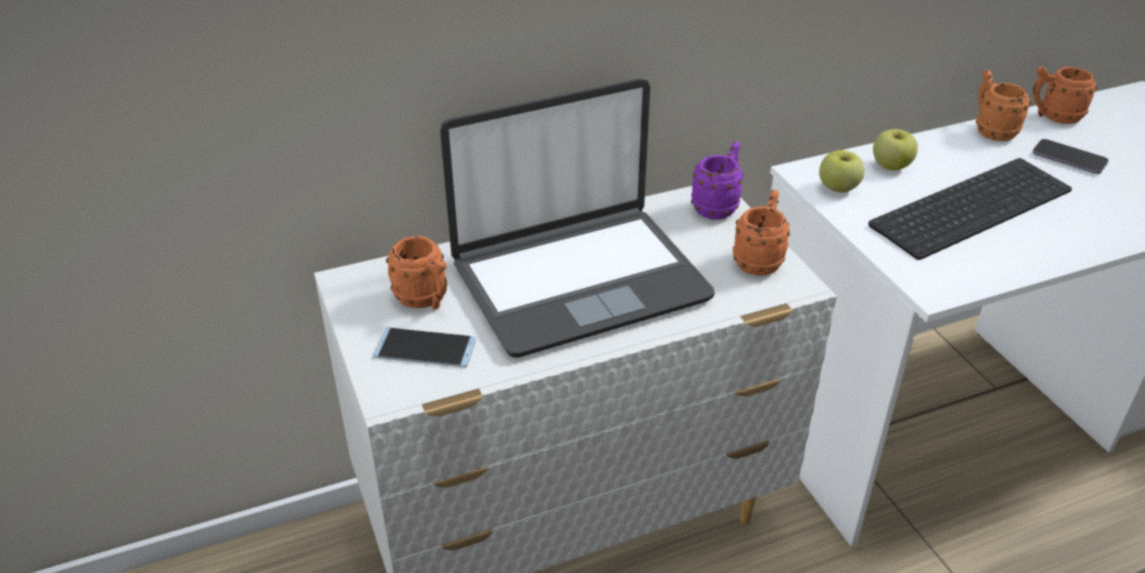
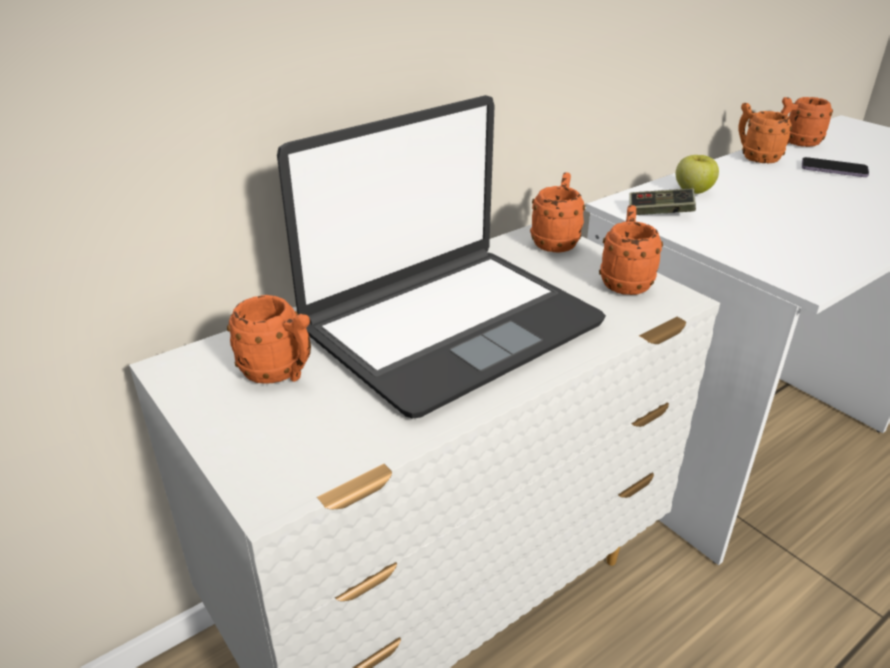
camera: 15 degrees left, 5 degrees down
(425, 348) = (298, 427): phone -> none
(718, 206) = (556, 241): purple mug -> orange mug
(838, 188) = (660, 213): apple -> game controller
(969, 205) = (783, 212): keyboard -> none

